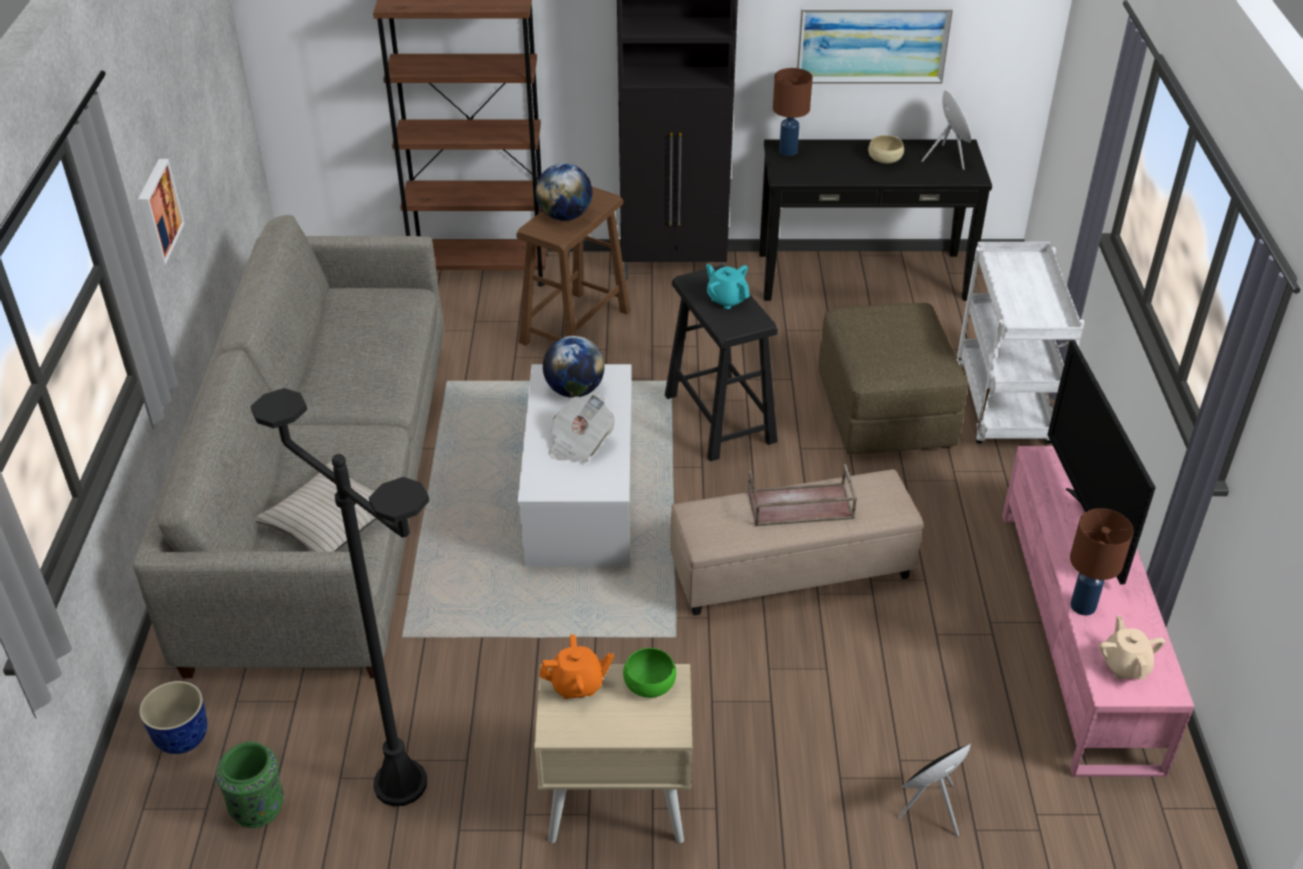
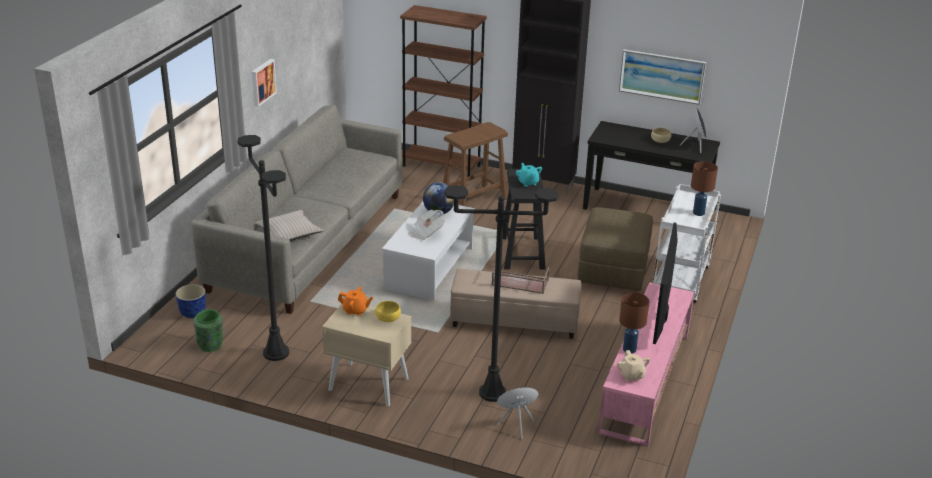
camera: 20 degrees right, 10 degrees down
(565, 216) = (472, 134): globe -> none
(649, 683) = (388, 318): green bowl -> yellow bowl
(788, 151) = (609, 127): brown table lamp -> brown table lamp (698, 213)
(847, 745) = (492, 393): none -> black floor lamp
(1125, 665) = (631, 376): beige teapot -> beige teapot turned 150 degrees clockwise

